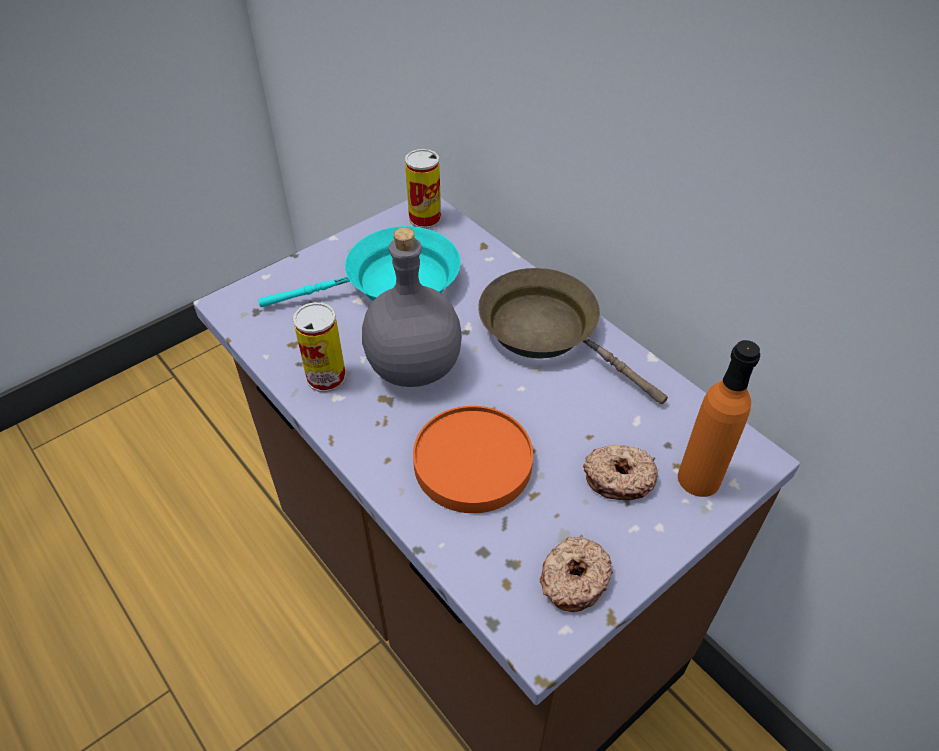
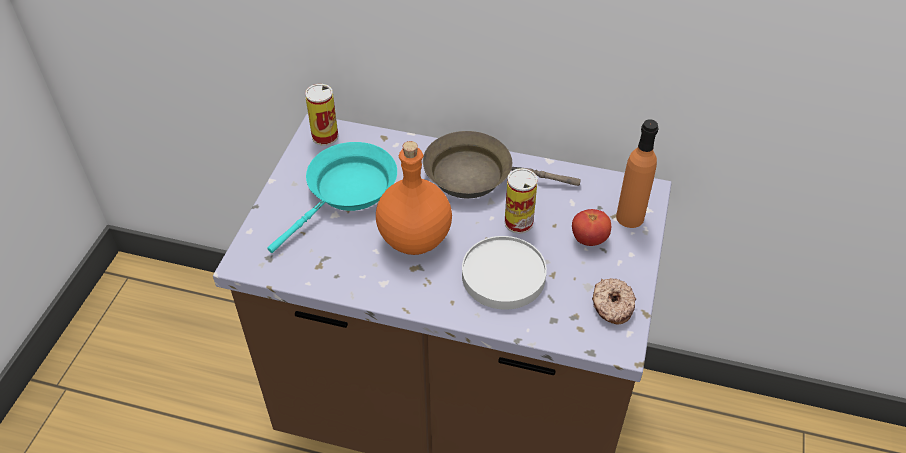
camera: 35 degrees left, 0 degrees up
(326, 377) = (364, 275): can -> can (518, 223)
(414, 366) = (414, 238): grey bottle -> orange bottle
(472, 462) = (502, 275): orange plate -> white plate
(618, 477) = (589, 239): donut -> tomato

